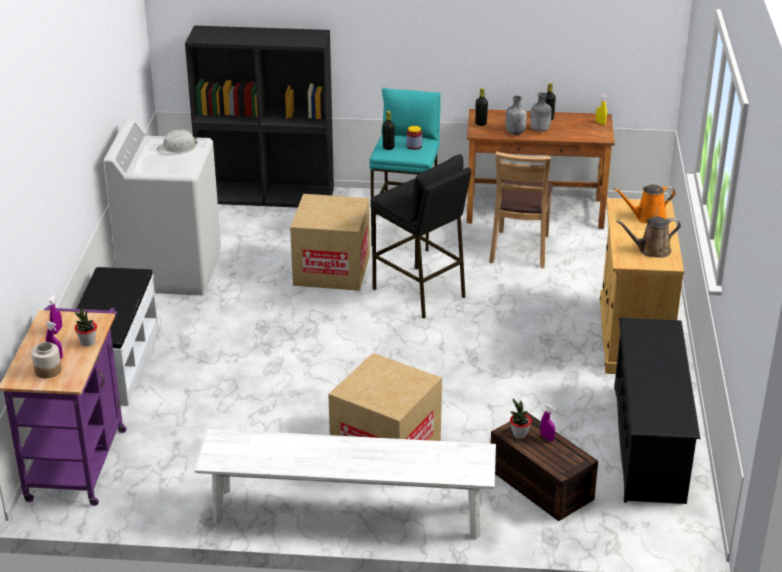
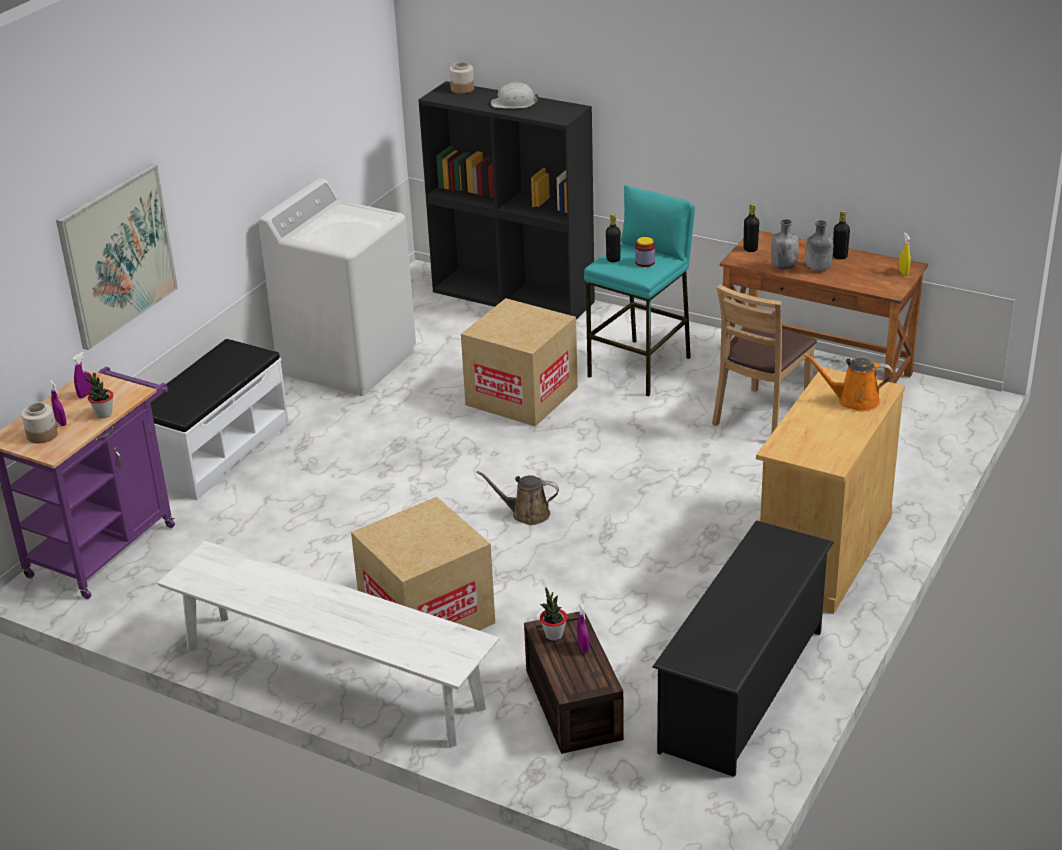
camera: 25 degrees right, 0 degrees up
(42, 206) = (117, 255): none -> picture
(177, 148) = (358, 219): white hard hat -> white hard hat (514, 103)
(214, 30) = (462, 89): none -> jar
(419, 293) = (601, 443): black stool -> none
(651, 250) = (823, 442): brown watering can -> brown watering can (526, 514)

